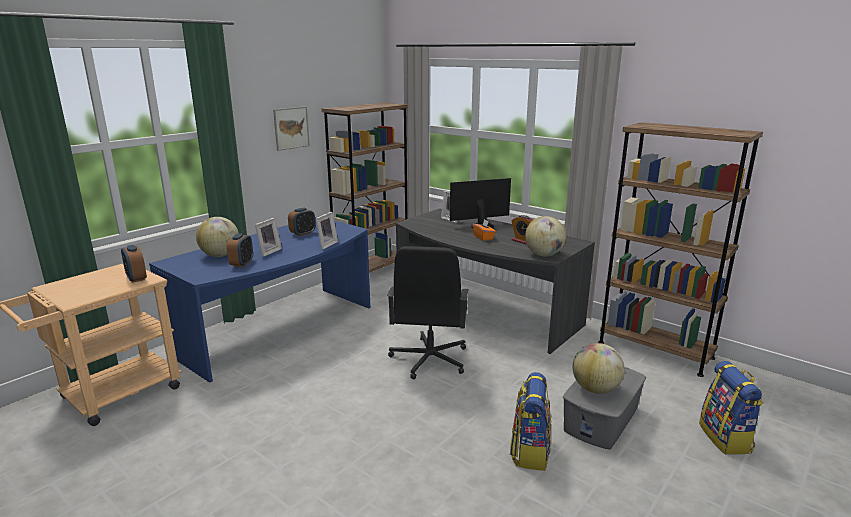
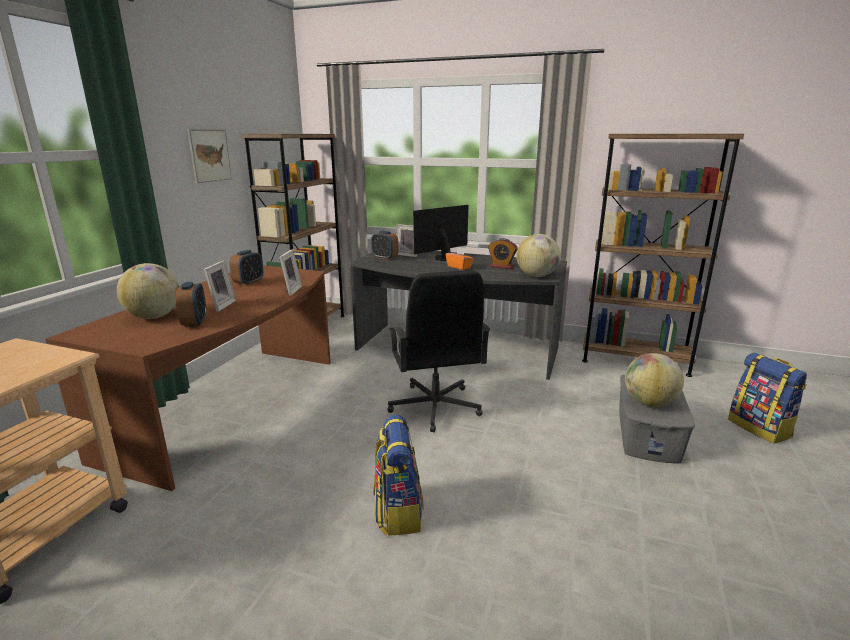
camera: 20 degrees left, 0 degrees up
(136, 278) = (44, 358): alarm clock -> alarm clock (385, 258)
(280, 330) = (235, 406): blue desk -> brown desk
(529, 451) = (612, 484): backpack -> backpack (397, 511)

